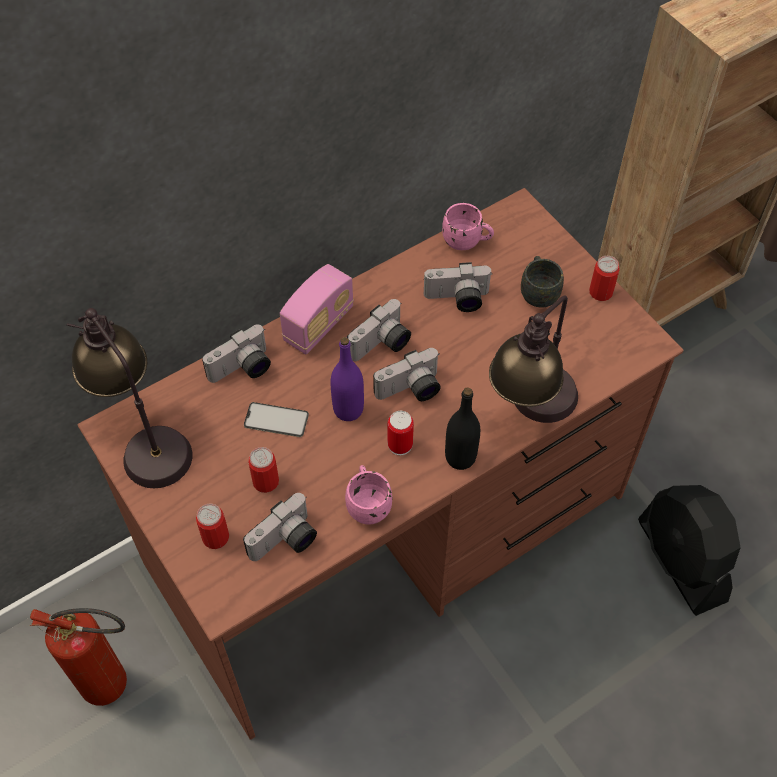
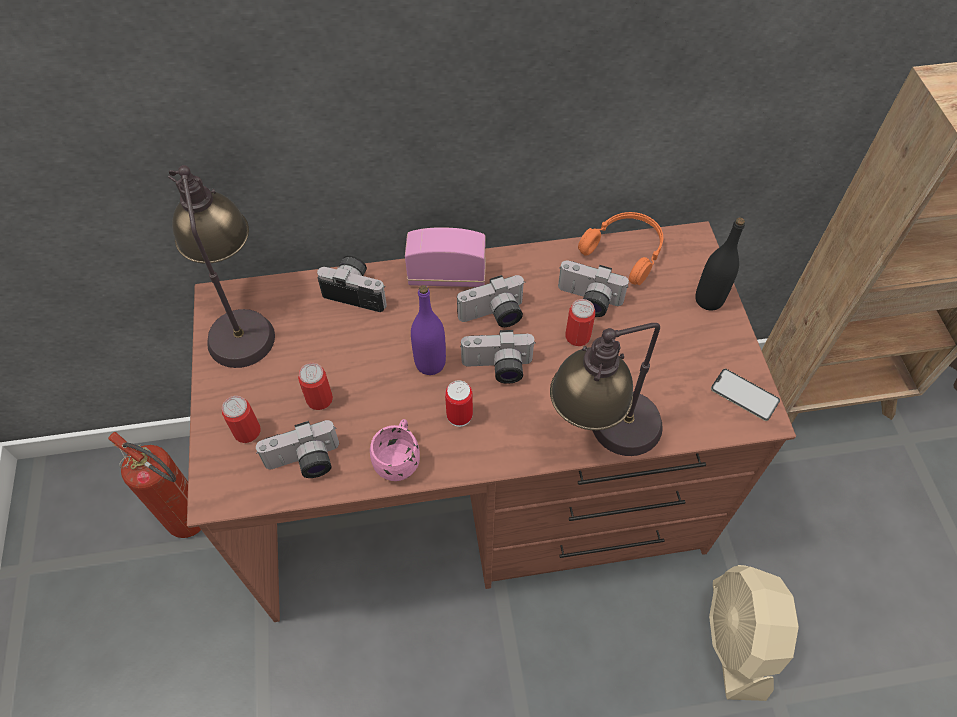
camera: 25 degrees right, 0 degrees up
(243, 369) = (358, 290): camera -> camera turned 150 degrees counterclockwise
(276, 420) = (361, 347): phone -> phone (744, 395)
(319, 325) = (447, 276): radio -> radio turned 150 degrees counterclockwise
(460, 457) = (510, 451): black bottle -> black bottle (709, 300)
(467, 241) = (625, 251): pink mug -> orange headphones
(538, 291) = (671, 322): grey mug -> none
(600, 292) = (735, 346): can -> can (577, 336)
(681, 561) = (737, 639): black fan -> beige fan

